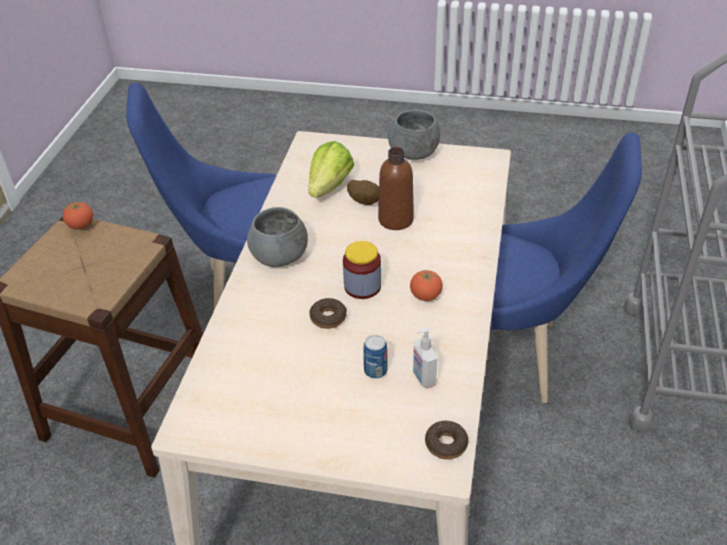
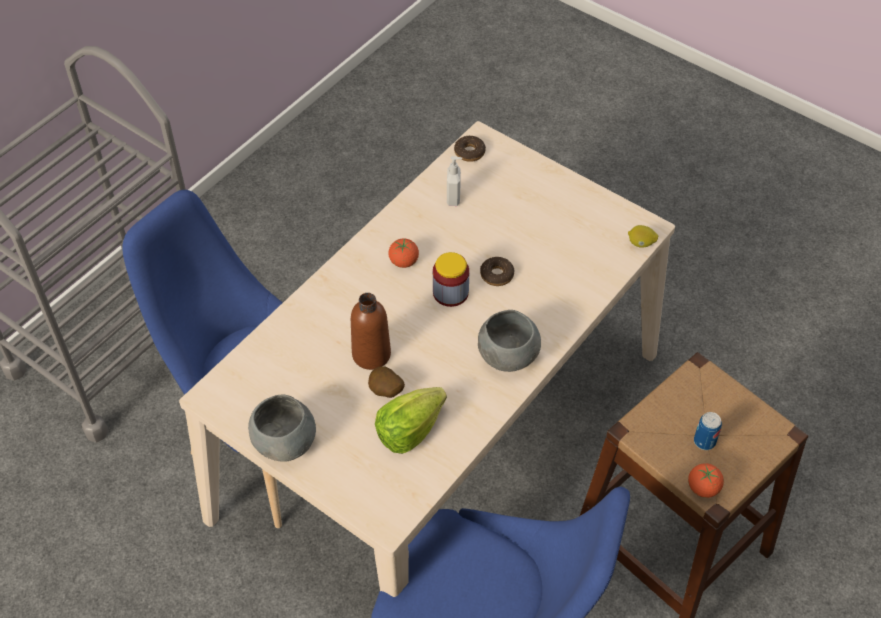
camera: 155 degrees left, 10 degrees up
(187, 408) = (641, 243): none -> lemon
(375, 370) = (485, 217): can -> can (704, 441)

